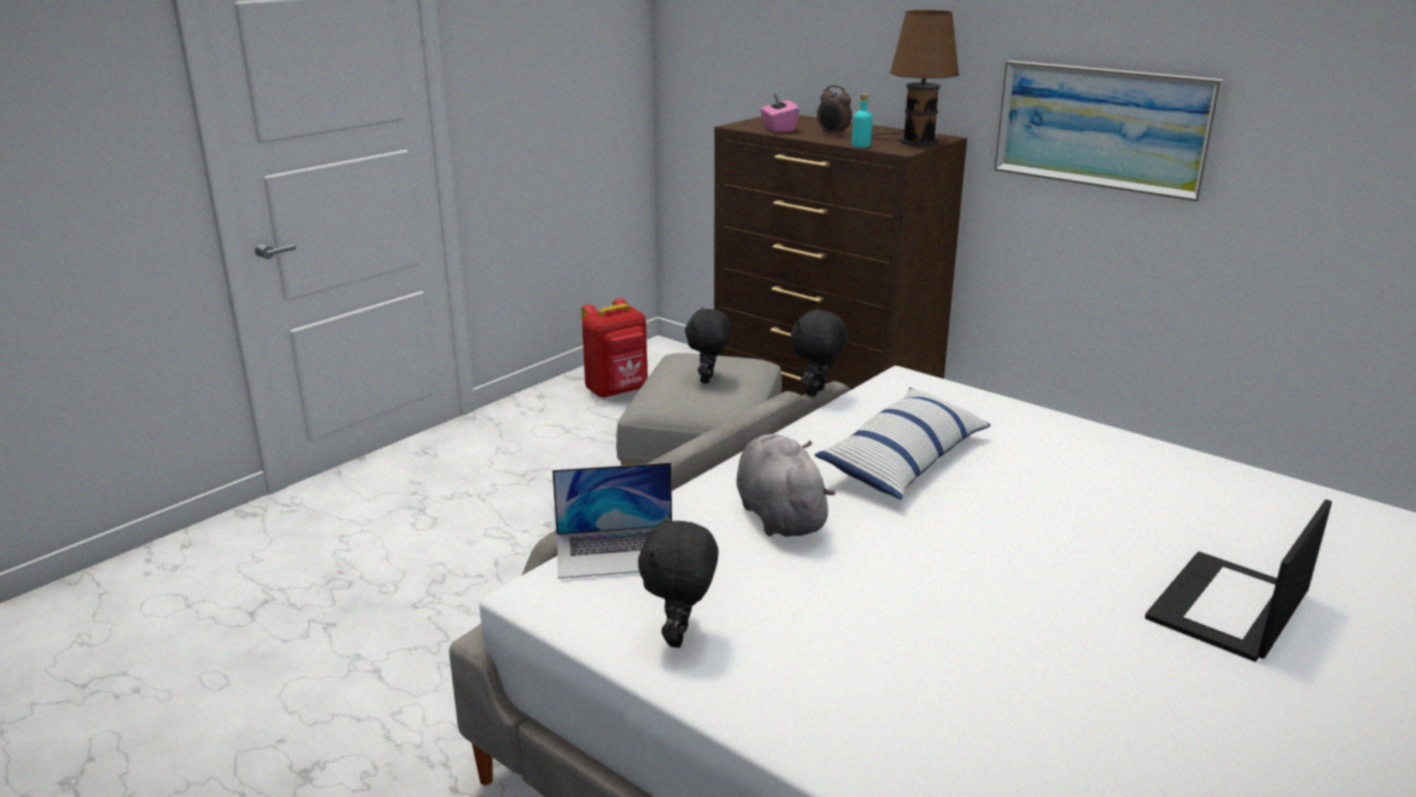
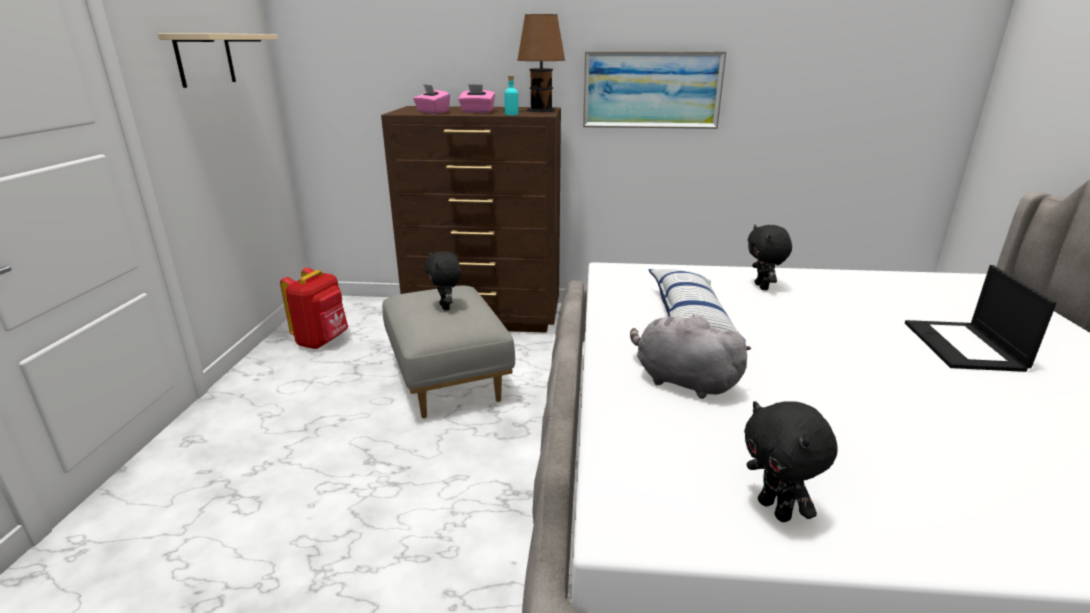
camera: 35 degrees left, 0 degrees up
(548, 48) = (205, 59): none -> beige shelf
(617, 551) = (625, 456): laptop -> none
(817, 393) = (576, 290): black plush toy -> black plush toy (762, 287)
(833, 134) = (477, 112): alarm clock -> pink tissue box

